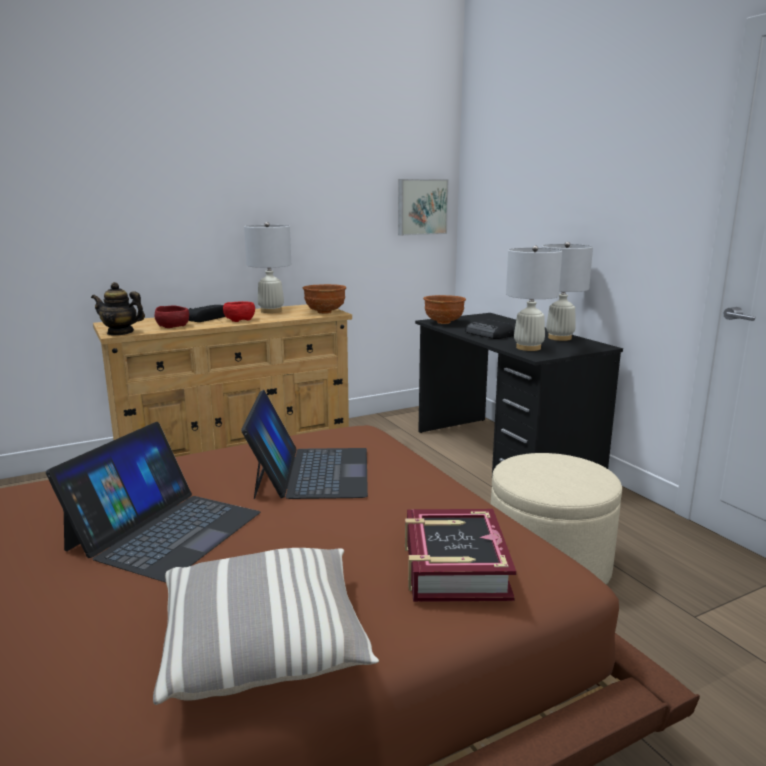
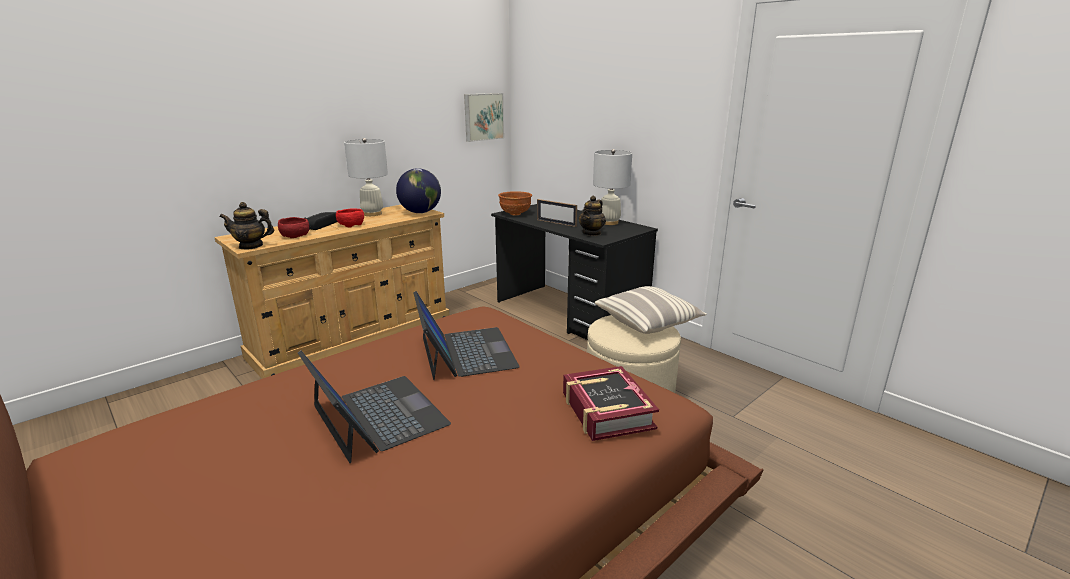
camera: 15 degrees left, 5 degrees up
(165, 530) = (377, 416): laptop -> laptop turned 45 degrees counterclockwise
(264, 644) = (506, 489): pillow -> pillow (648, 322)
(325, 312) = (420, 212): brown bowl -> globe
(489, 334) = (556, 223): radio -> picture frame
(528, 348) = (592, 233): white table lamp -> teapot

